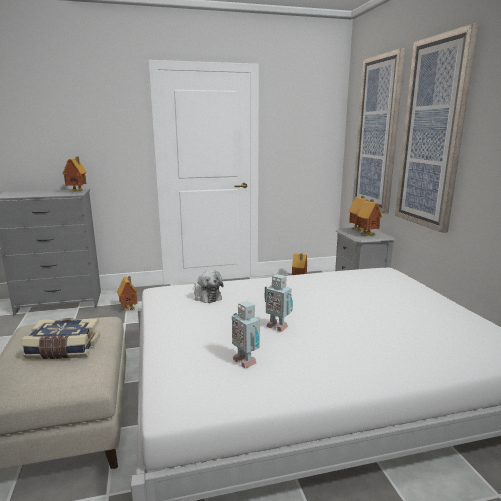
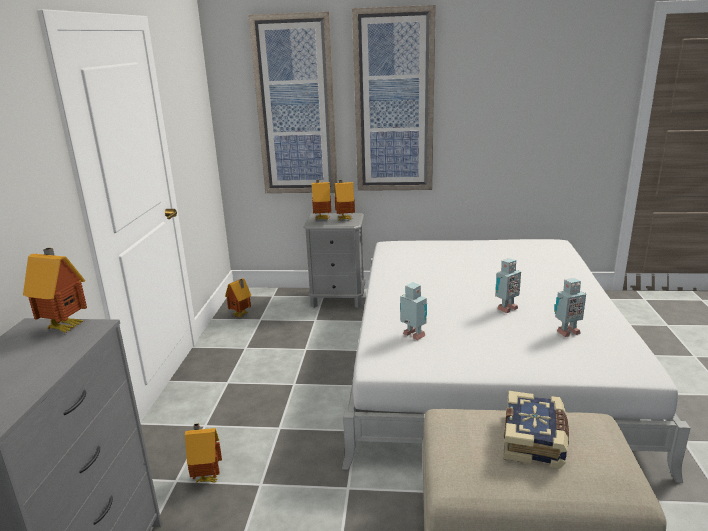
camera: 70 degrees left, 5 degrees up
(206, 296) = (413, 336): plush toy -> toy robot

